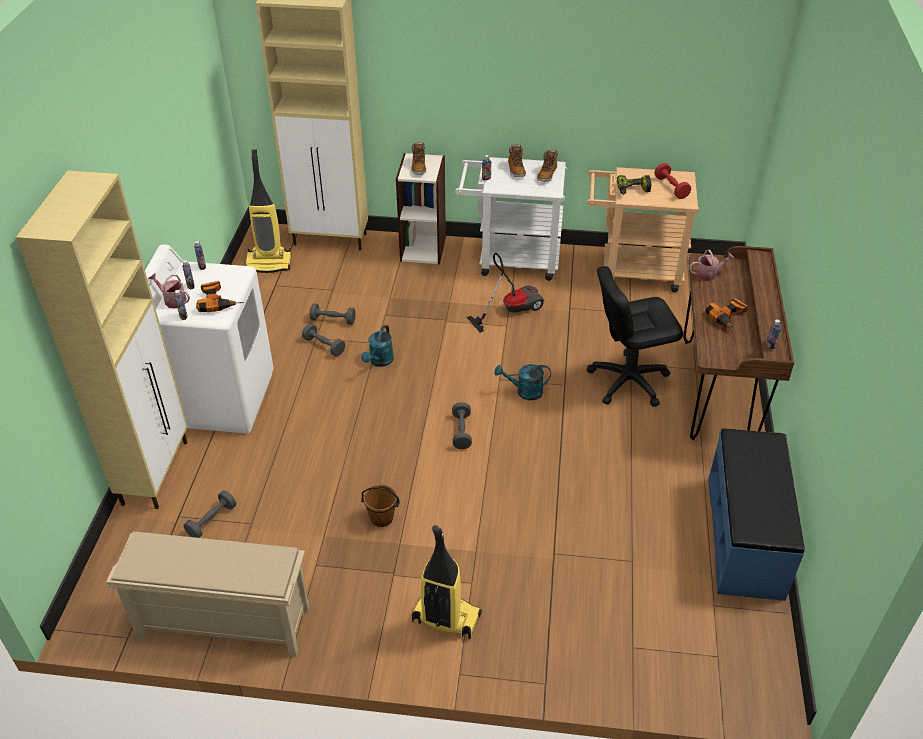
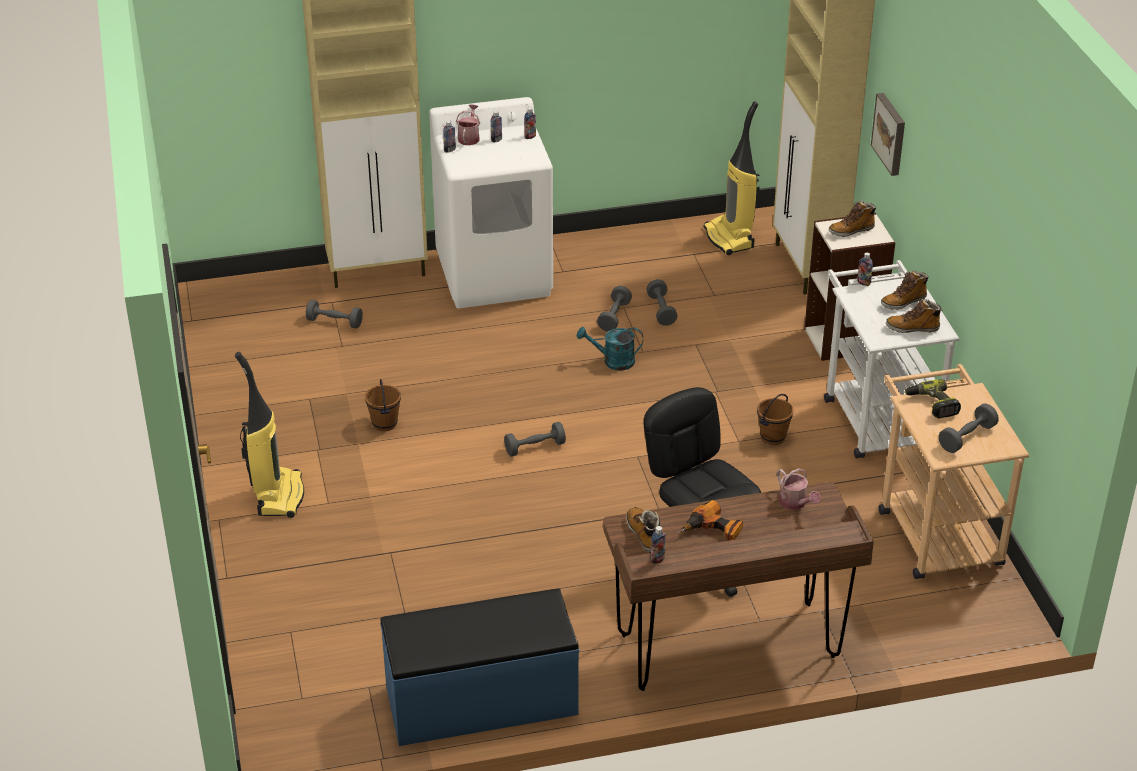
camera: 70 degrees right, 5 degrees down
(218, 301) = (482, 161): power drill -> none
(222, 624) = (223, 365): beige shoe rack -> none
(405, 87) = (891, 133): none -> picture
(510, 309) = (773, 437): vacuum cleaner -> brown bucket
(524, 392) = (627, 480): turquoise watering can -> none
(671, 188) = (967, 437): red dumbbell -> grey dumbbell
(724, 350) = (644, 534): none -> boot

